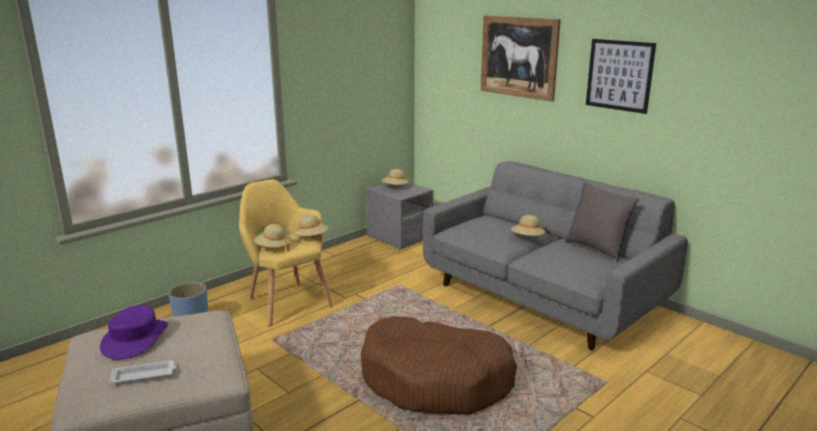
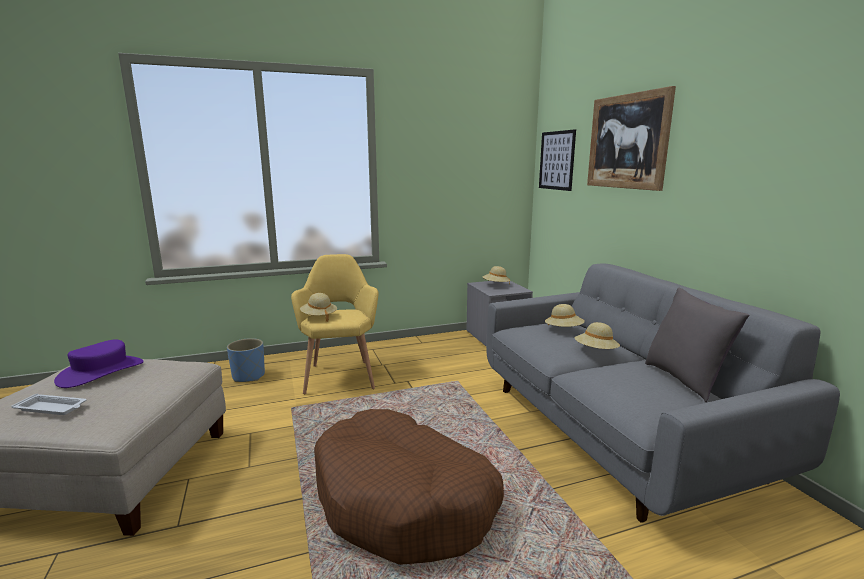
camera: 25 degrees right, 5 degrees down
(311, 238) = (363, 314): beige hat -> beige hat (563, 330)
(619, 75) = (747, 147): picture -> picture (556, 160)

